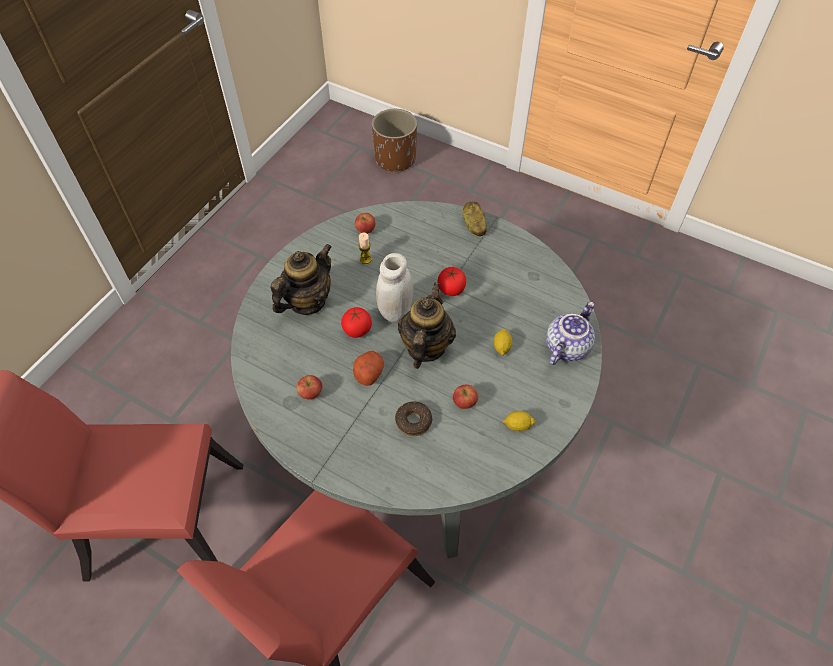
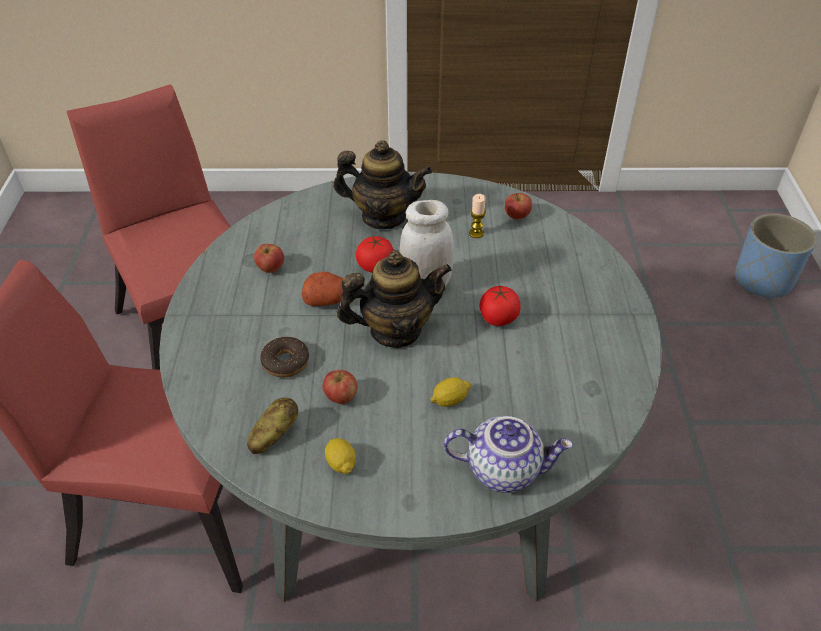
camera: 60 degrees right, 10 degrees down
(395, 159) = (762, 281): brown planter -> blue planter
(473, 226) = (615, 299): potato -> potato (273, 435)

